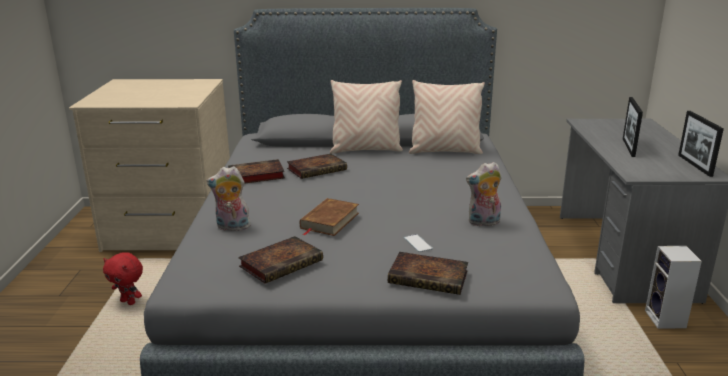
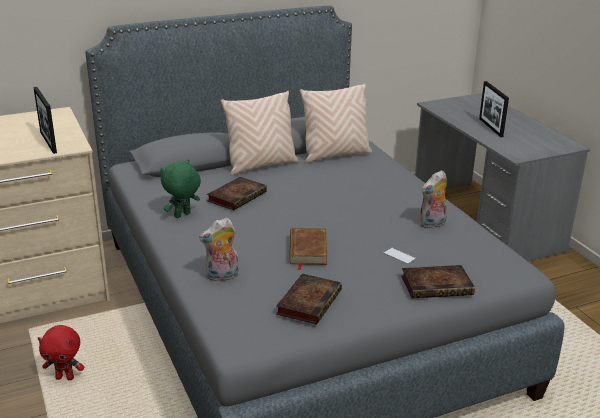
camera: 25 degrees left, 5 degrees up
(255, 176) = (182, 215): book -> green plush toy
(666, 320) = (549, 273): speaker -> none
(694, 165) = (551, 138): picture frame -> picture frame (48, 142)

